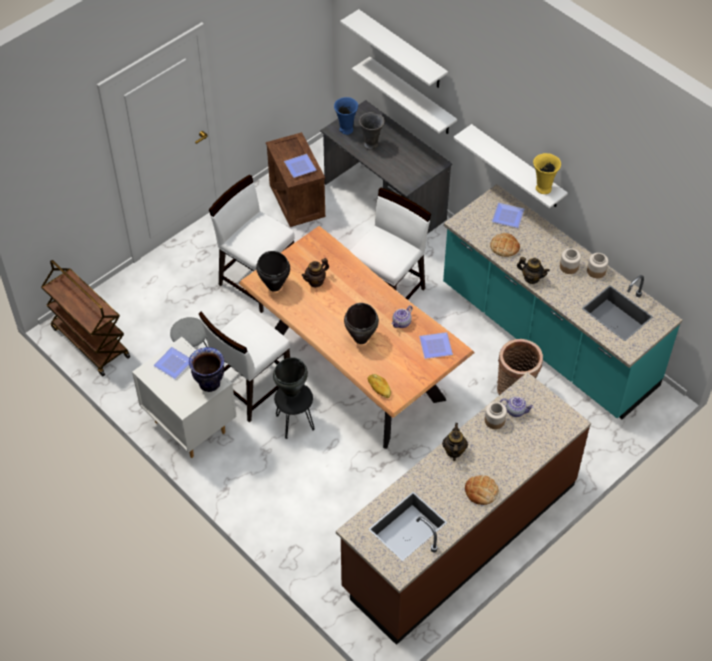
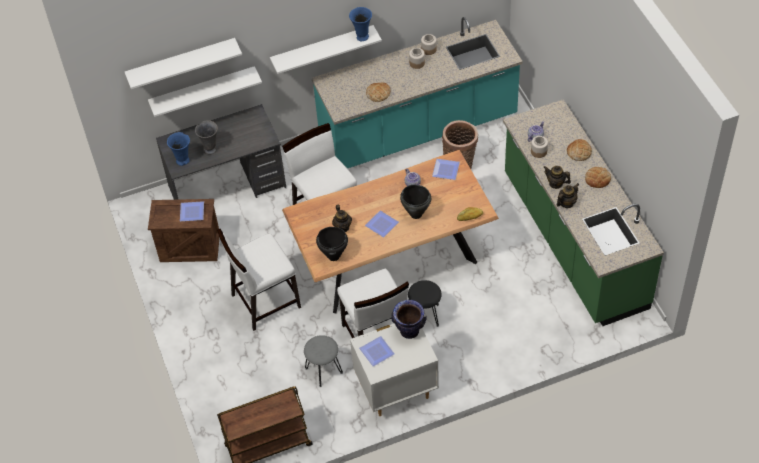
camera: 65 degrees left, 0 degrees up
(291, 391) = (419, 292): black cooking pot -> none
(459, 535) = (573, 241): brown counter -> green counter
(507, 215) = (347, 82): plate -> plate (380, 225)
(514, 461) = (579, 152): none -> bread
(531, 278) = (417, 88): teapot -> teapot (566, 203)
(542, 188) = (362, 37): yellow vase -> blue vase

